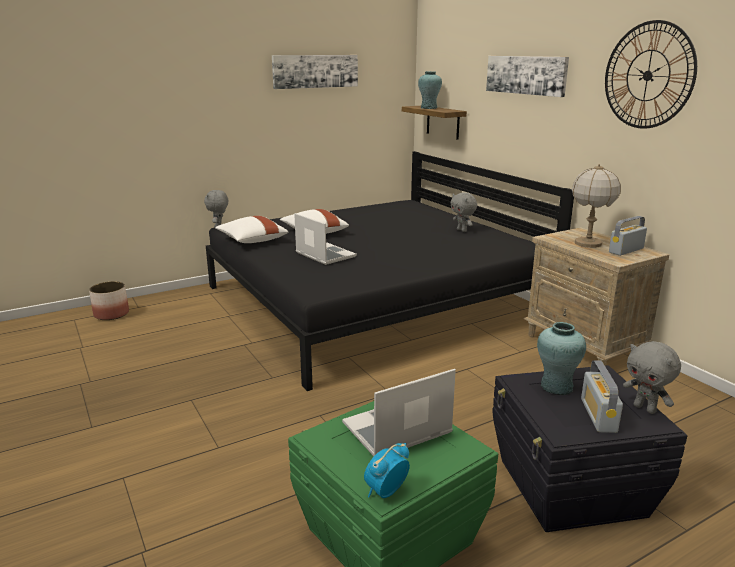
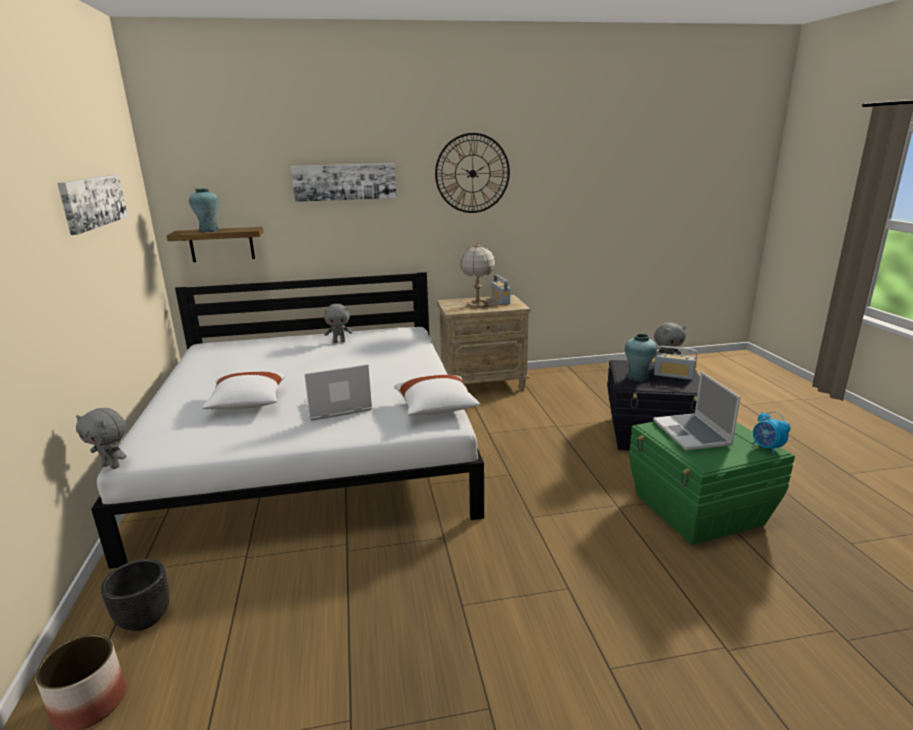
camera: 70 degrees left, 0 degrees up
(170, 306) = (143, 618): none -> black planter
(252, 240) = (224, 444): white pillow -> white pillow (436, 409)
(374, 301) = (314, 448): black bed -> white bed

